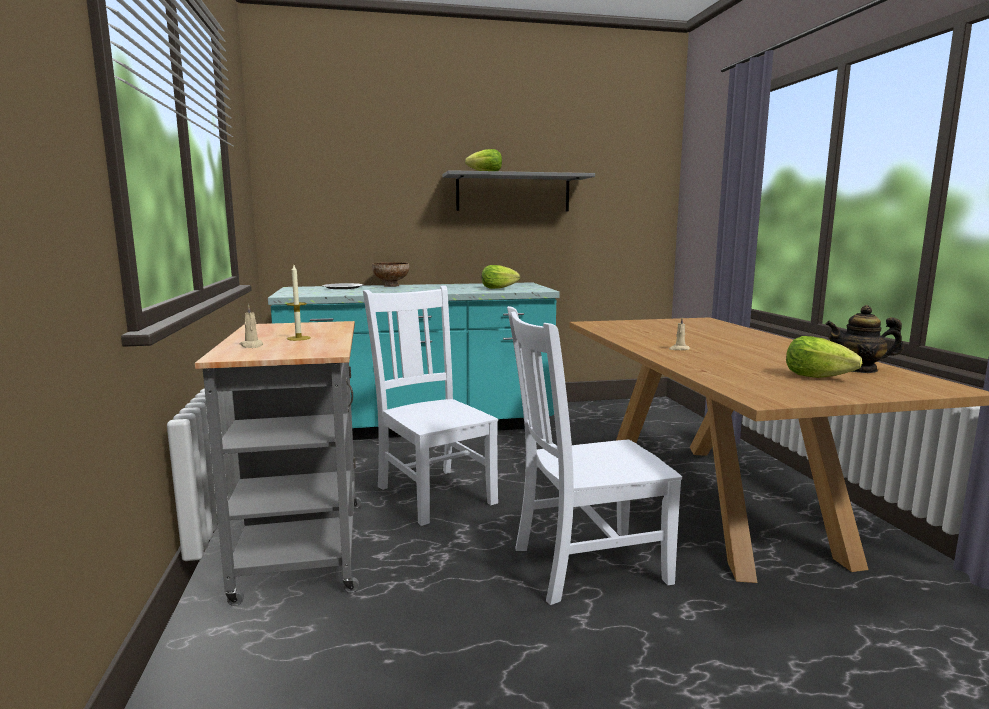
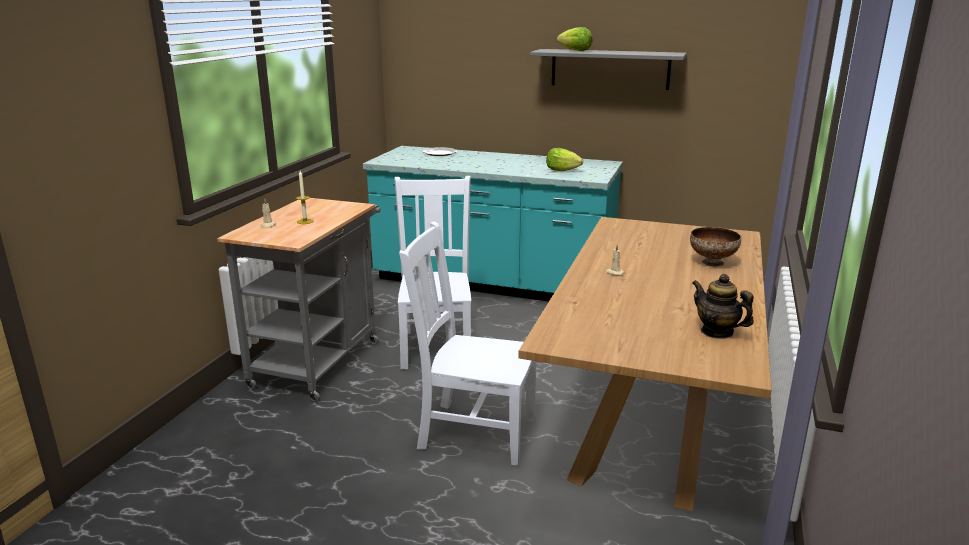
camera: 30 degrees right, 10 degrees up
(391, 286) = (482, 154): bowl -> bowl (712, 262)
(816, 377) = (652, 331): lettuce -> none

